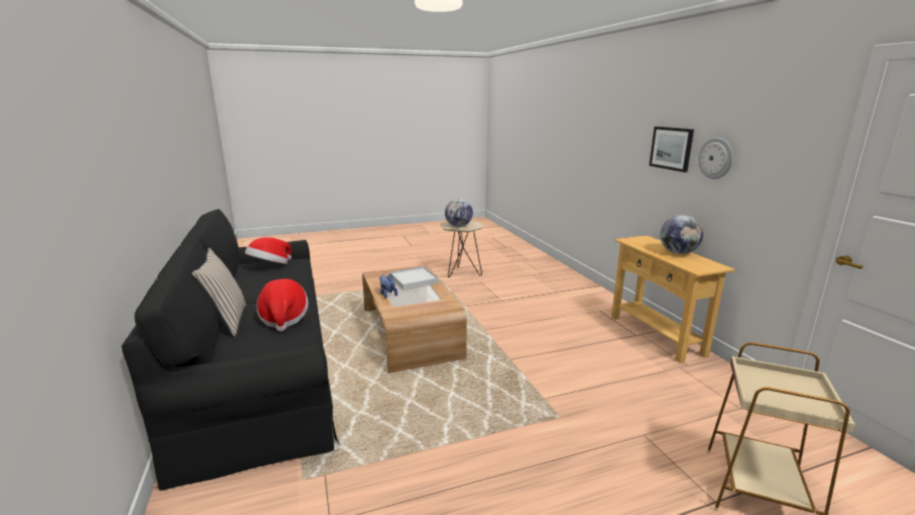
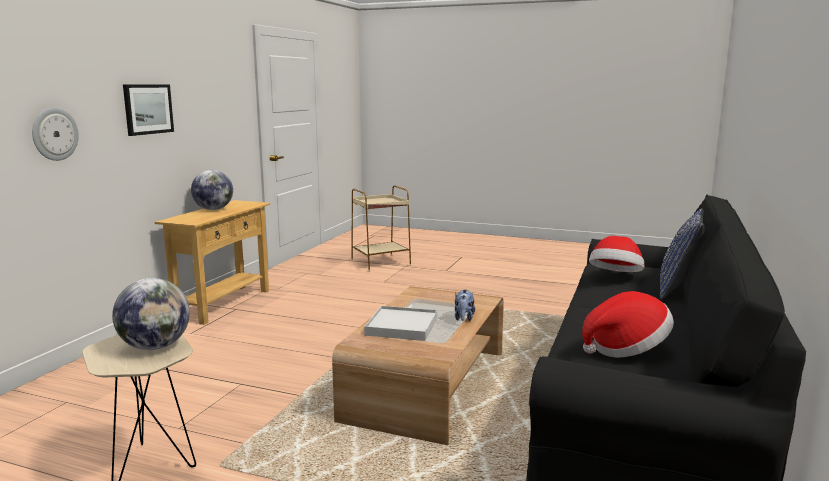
camera: 140 degrees left, 5 degrees down
(227, 321) = (678, 289): beige pillow -> blue pillow
(716, 158) = (192, 110): wall clock -> wall clock (54, 134)

